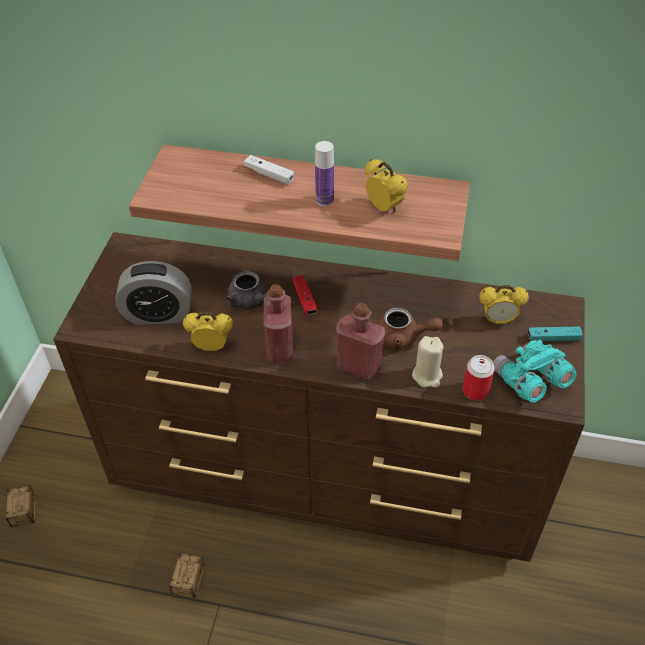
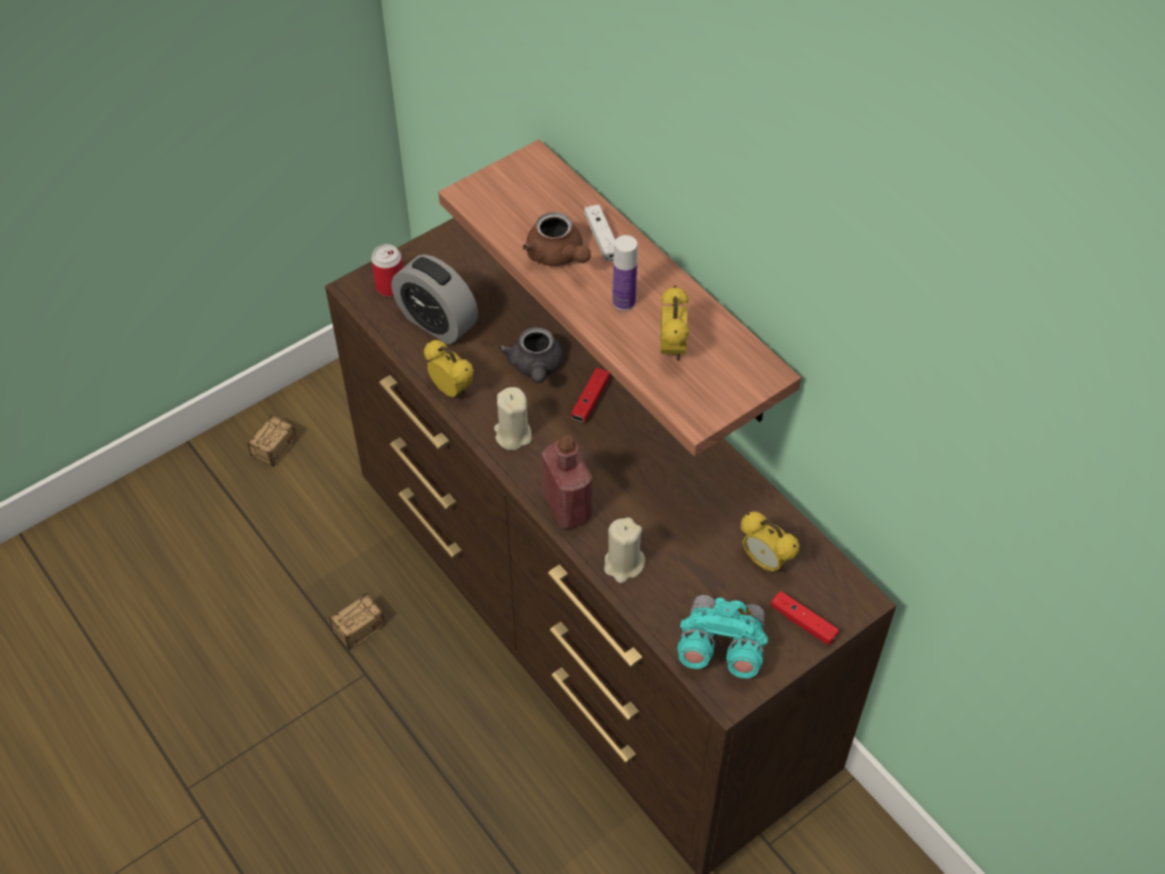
camera: 40 degrees right, 5 degrees up
(280, 348) = (512, 435): red bottle -> beige candle
(403, 337) = (644, 509): brown teapot -> brown teapot (558, 256)
(475, 391) = (653, 615): can -> can (390, 286)
(553, 338) = (803, 622): turquoise game controller -> red game controller

